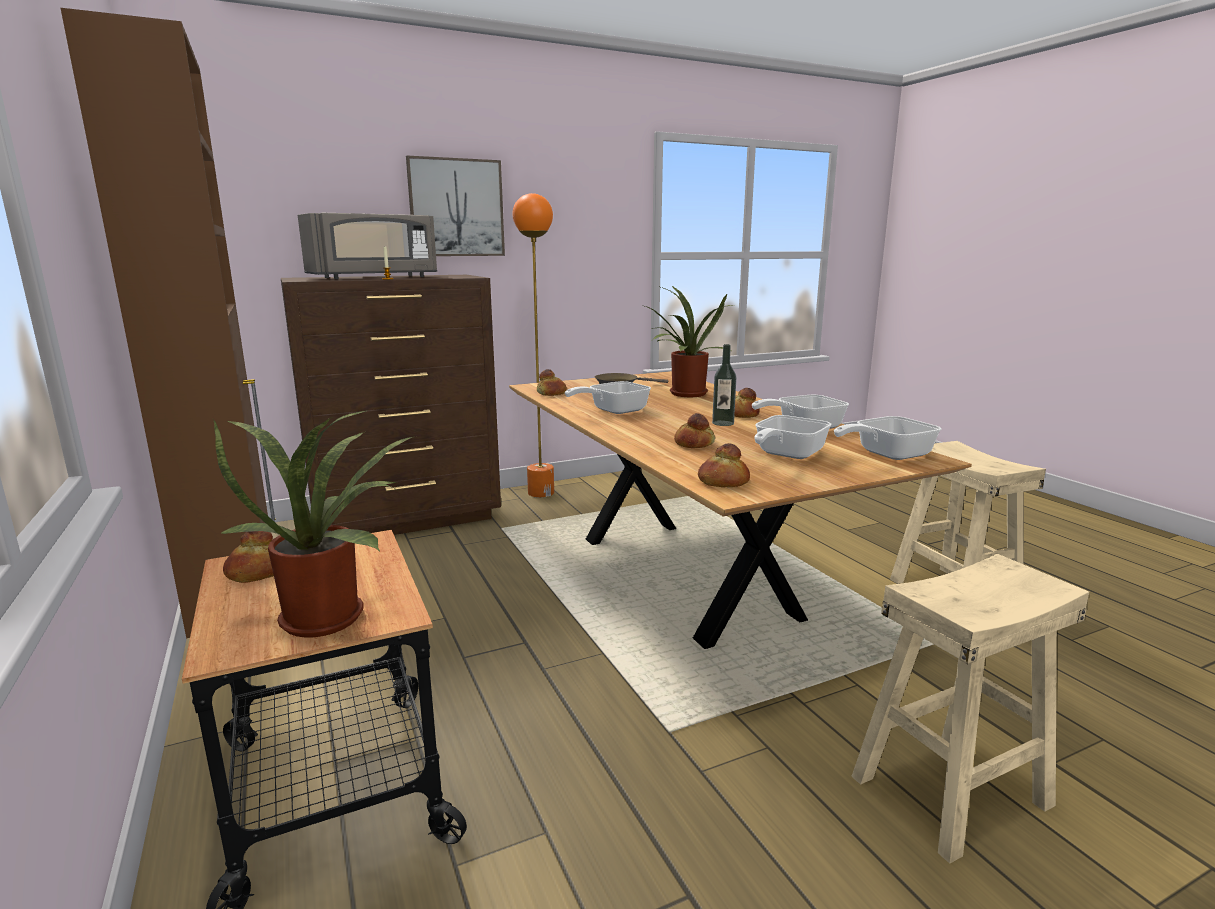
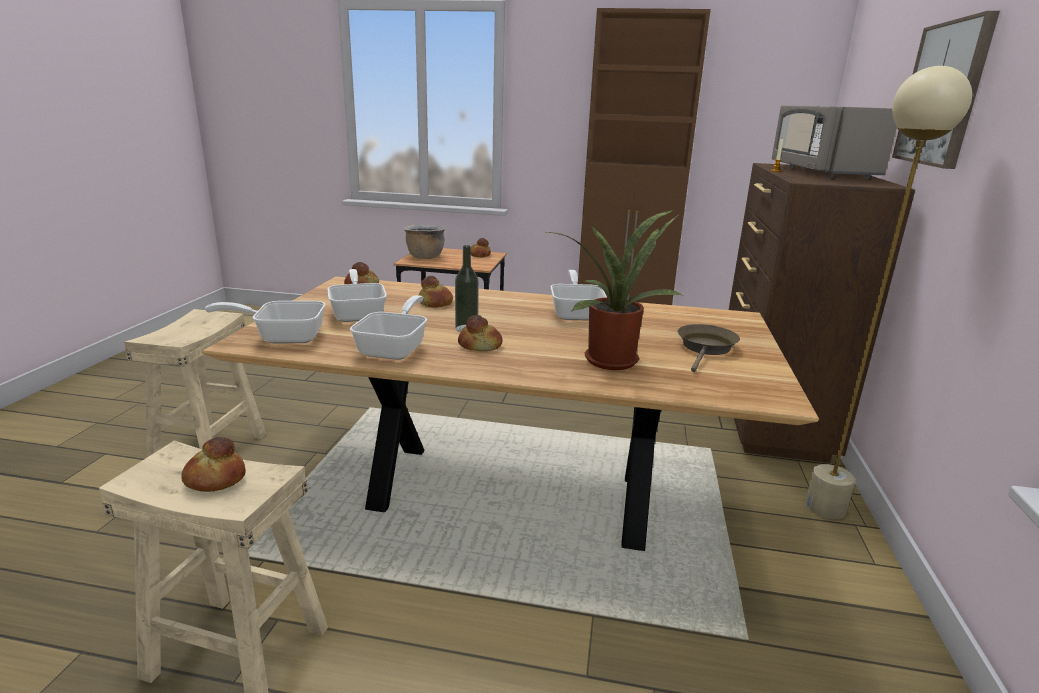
camera: 125 degrees right, 5 degrees up
(330, 615) = (425, 257): potted plant -> brown cooking pot
(540, 493) = (825, 508): orange floor lamp -> beige floor lamp
(552, 393) = (689, 314): bread -> bread (214, 479)
(886, 454) = (283, 337): frying pan -> frying pan turned 105 degrees counterclockwise

